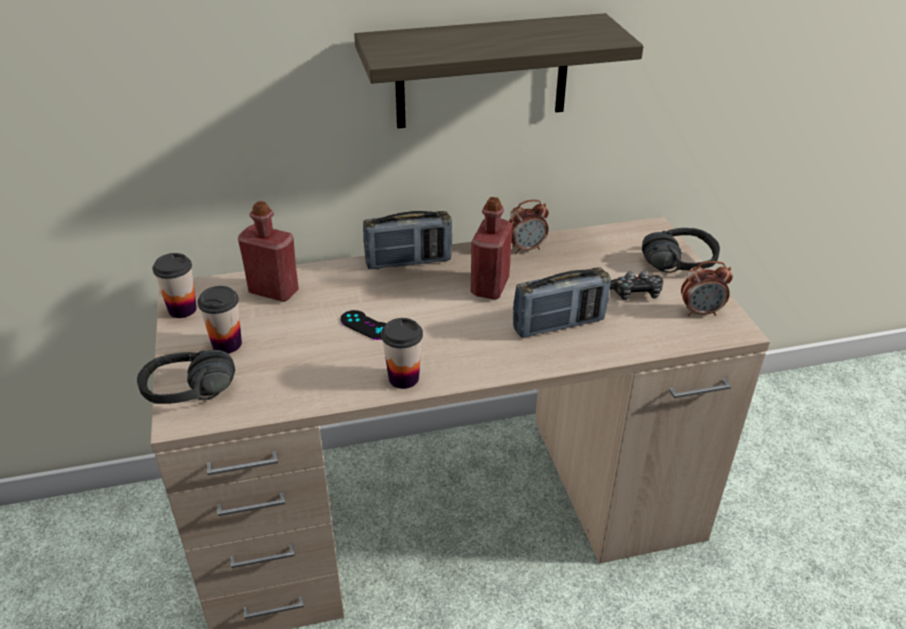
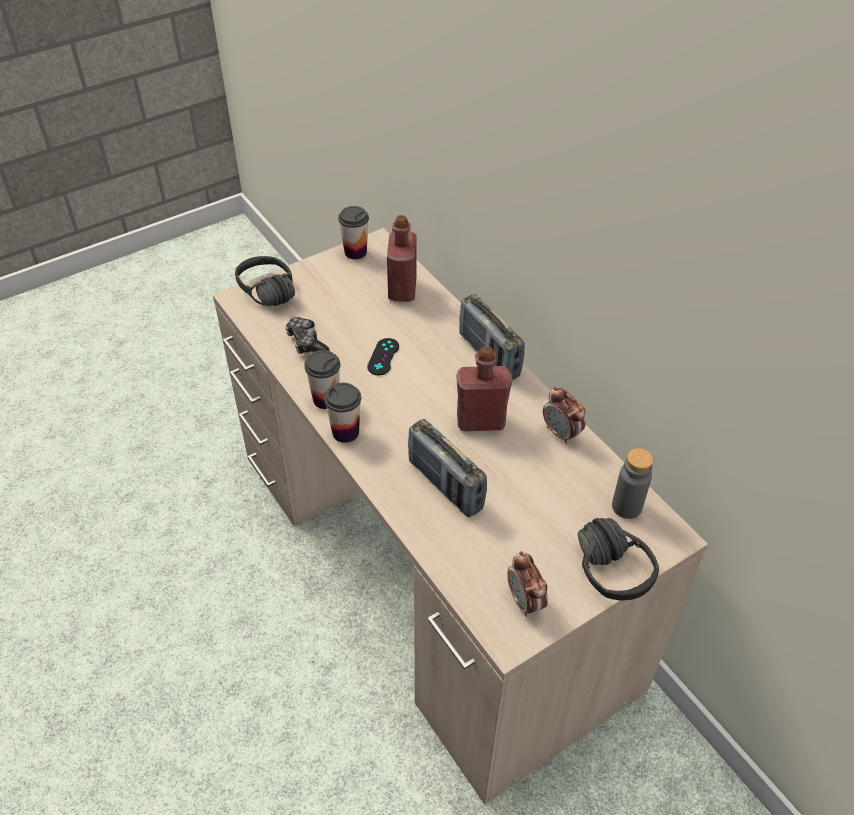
camera: 70 degrees right, 10 degrees up
(227, 344) = (325, 290): cup -> cup (345, 432)
(482, 72) = (591, 249): shelf -> none
(617, 239) = (626, 506): none -> grey bottle
(635, 294) = (529, 538): game controller -> game controller (306, 342)

